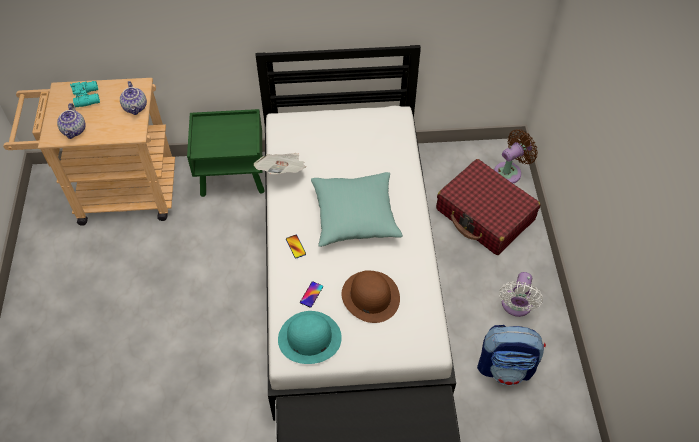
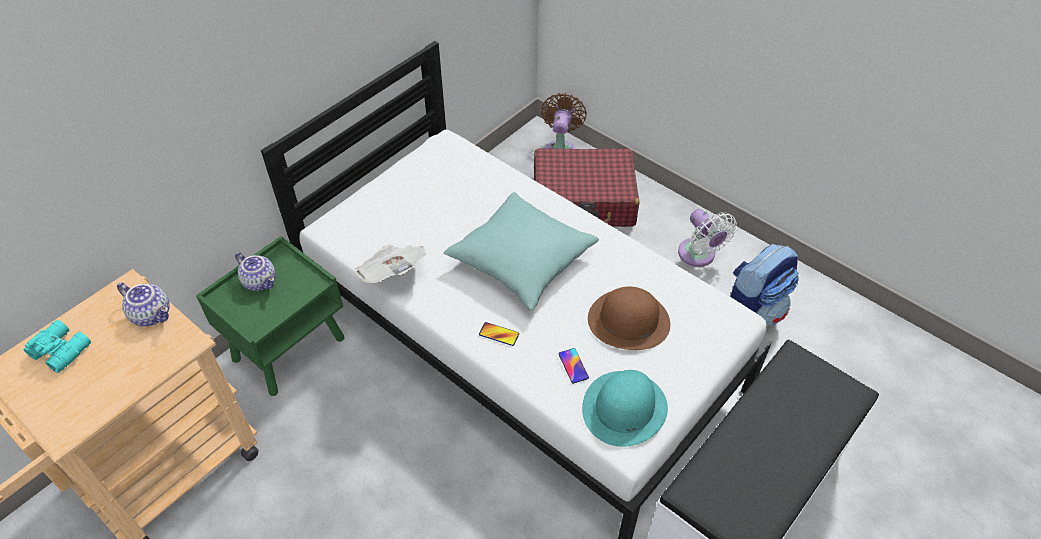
camera: 45 degrees left, 5 degrees down
(75, 130) = (92, 400): teapot -> teapot (261, 281)

